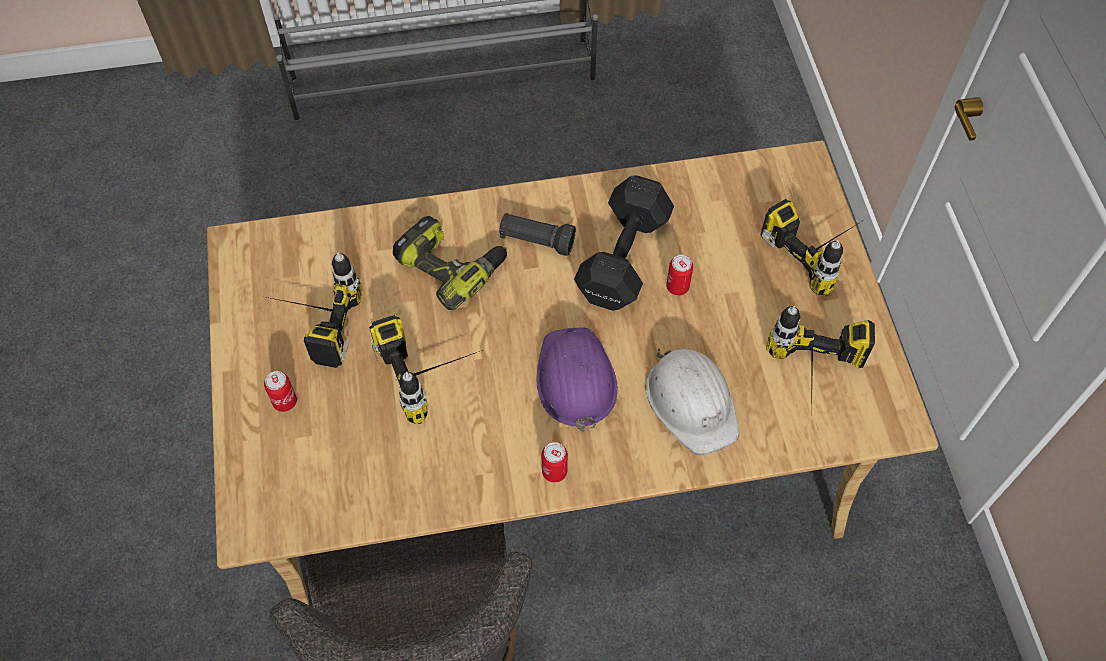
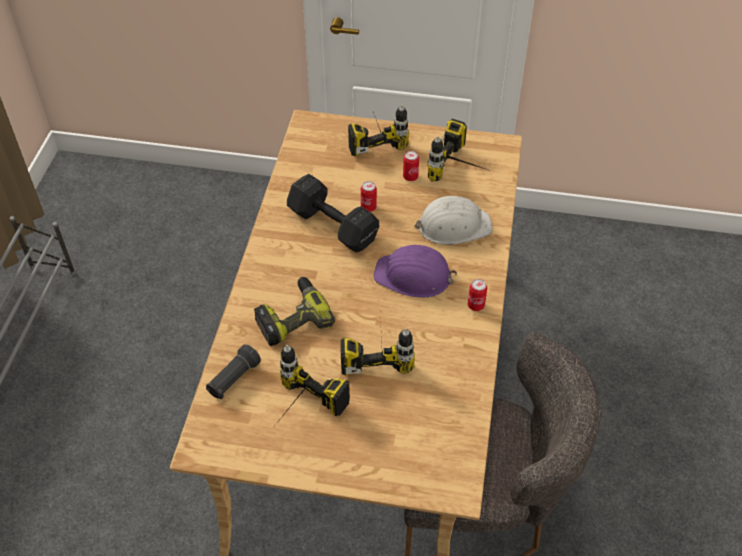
camera: 70 degrees left, 10 degrees down
(285, 402) = (360, 445): can -> can (410, 177)
(536, 241) = (296, 266): black flashlight -> black flashlight (233, 379)

